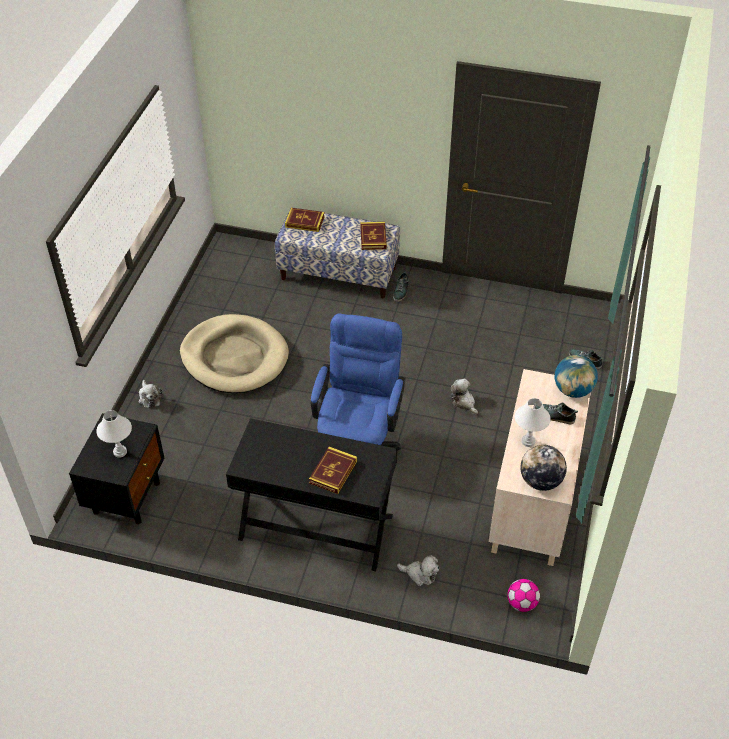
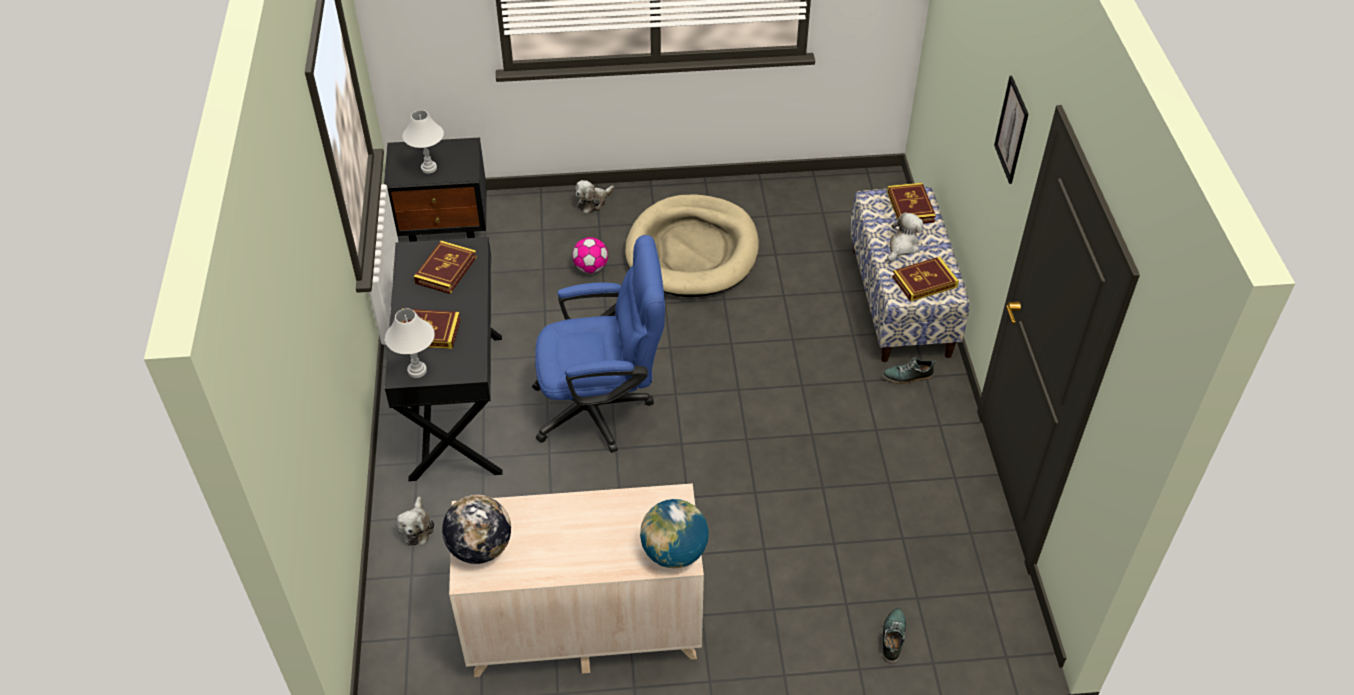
camera: 70 degrees right, 0 degrees up
(273, 449) = (446, 270): none -> book
(398, 108) = (1011, 130): none -> picture
(463, 402) = (729, 502): plush toy -> plush toy (902, 246)
(522, 603) = (400, 652): football -> football (591, 268)
(528, 441) = (550, 518): white table lamp -> white table lamp (417, 370)
(554, 416) = (612, 540): shoe -> none

